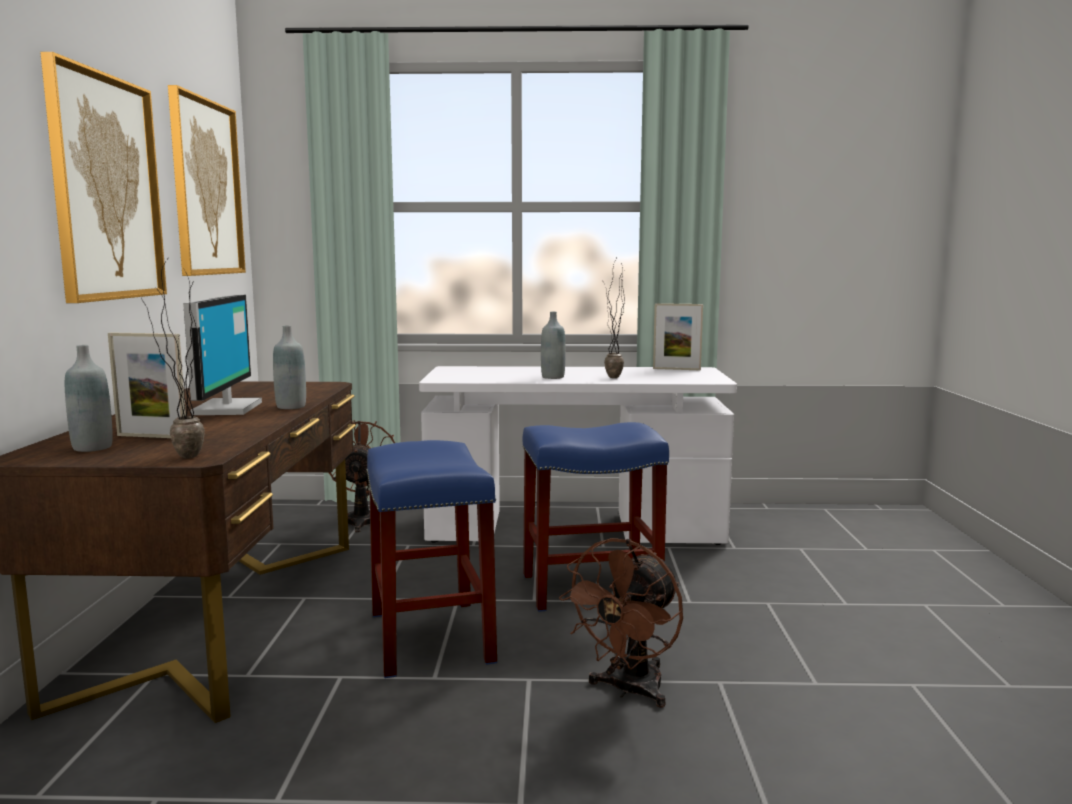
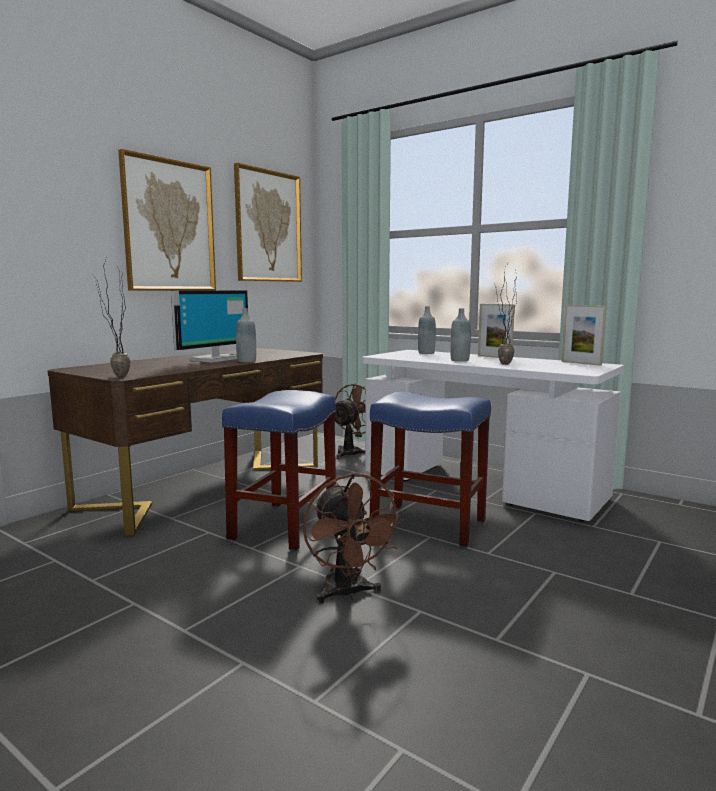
camera: 35 degrees right, 0 degrees up
(92, 448) = (103, 368): grey bottle -> grey bottle (426, 353)
(152, 436) = (140, 367): picture frame -> picture frame (494, 357)
(628, 691) = (348, 594): brown fan -> brown fan turned 90 degrees counterclockwise

